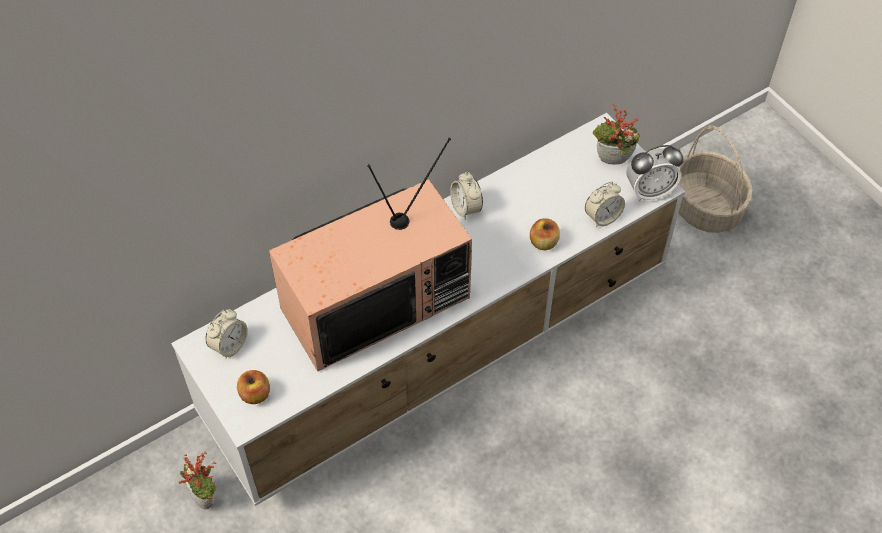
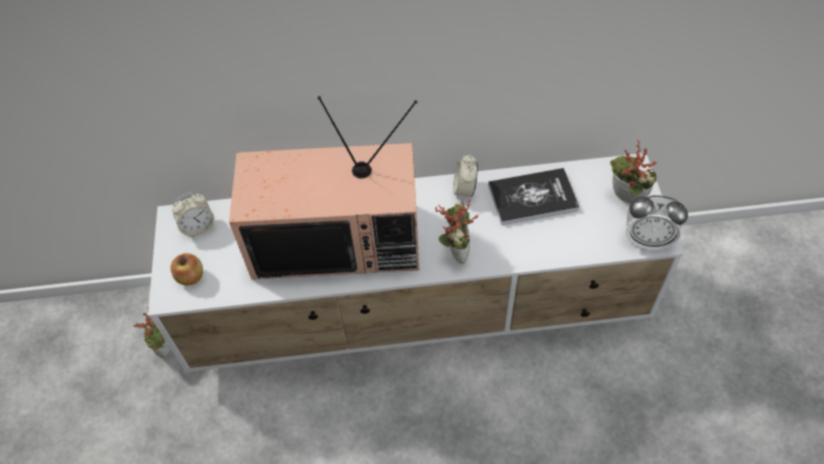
camera: 30 degrees right, 0 degrees up
(492, 268) = (455, 251): none -> potted plant
(531, 191) = (532, 197): none -> book
(543, 243) = (516, 248): apple -> none
(602, 217) = (586, 246): alarm clock -> none
(704, 207) = (726, 282): basket -> none

